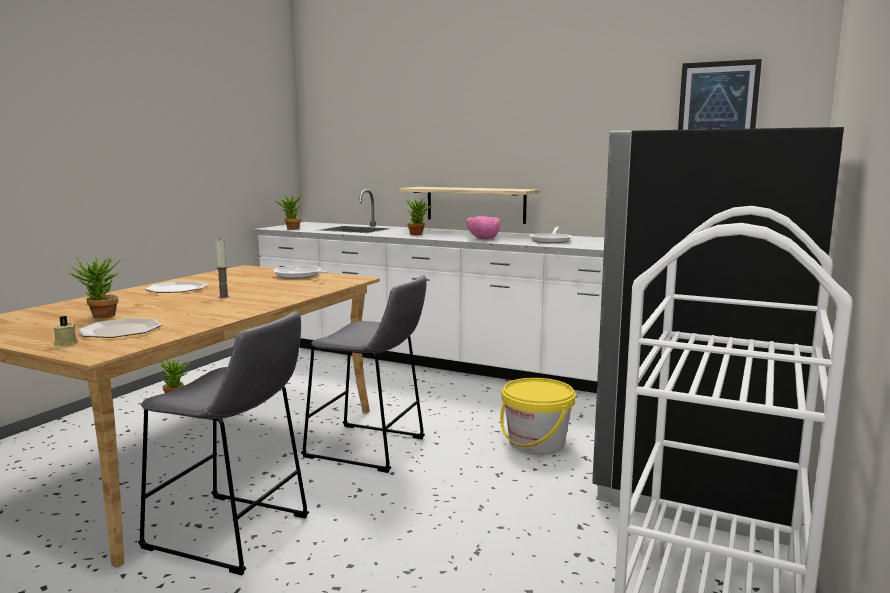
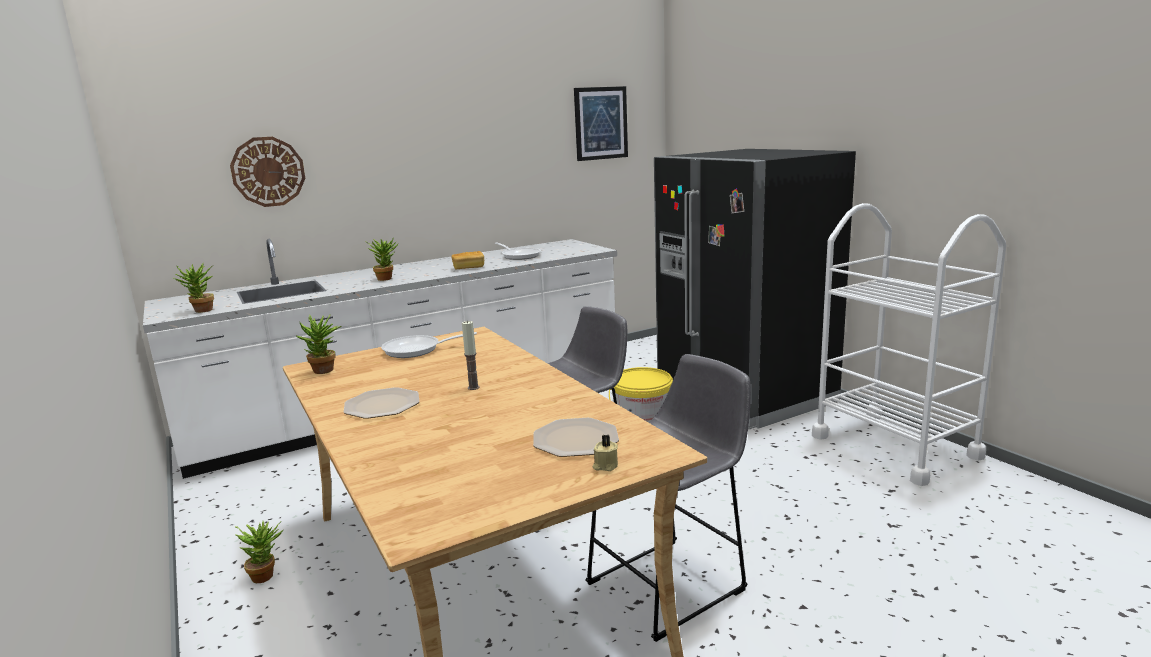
camera: 55 degrees left, 5 degrees up
(100, 317) = (488, 447): potted plant -> potted plant (325, 371)
(385, 138) = (268, 171): none -> wall clock
(475, 204) = (402, 235): shelf -> none
(483, 239) = (468, 268): pink bowl -> bread

